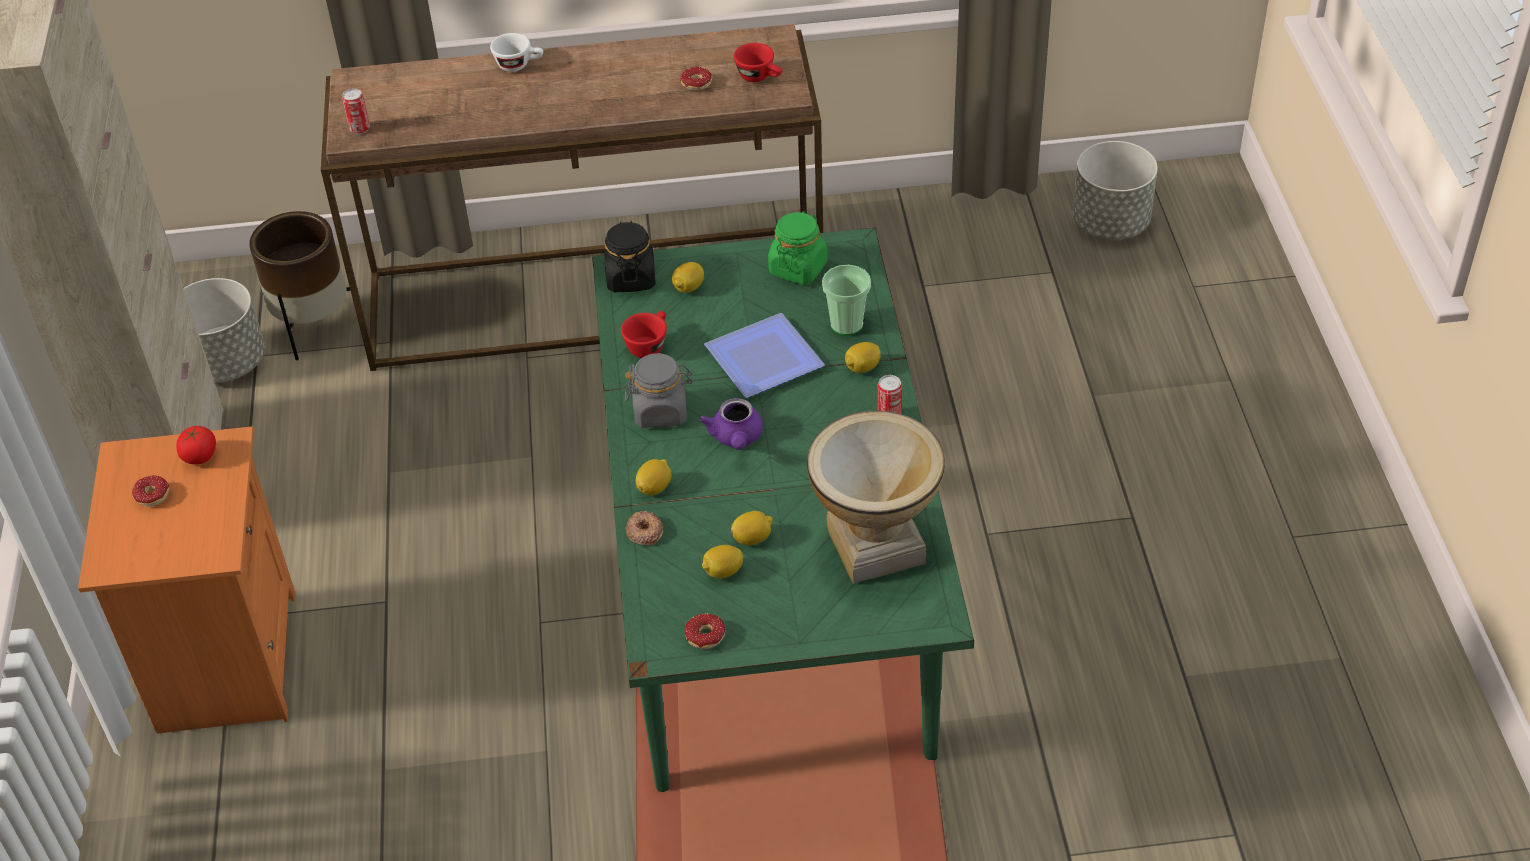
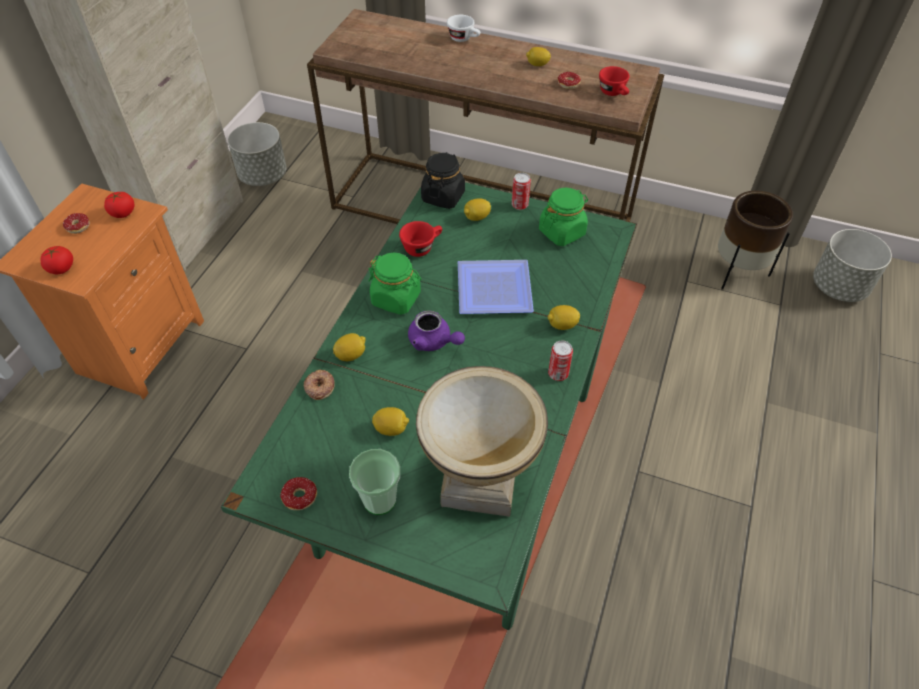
camera: 25 degrees right, 5 degrees up
(179, 551) = (62, 268): none -> tomato
(315, 328) = (320, 174): brown planter -> brown planter (737, 272)
(359, 128) = (342, 46): can -> can (519, 205)
(661, 411) = (396, 299): grey jar -> green jar
(723, 572) = (351, 447): lemon -> lemon (537, 65)
(736, 438) = (434, 342): purple teapot -> purple teapot turned 75 degrees counterclockwise
(846, 324) = (571, 287): cup -> cup (379, 500)

